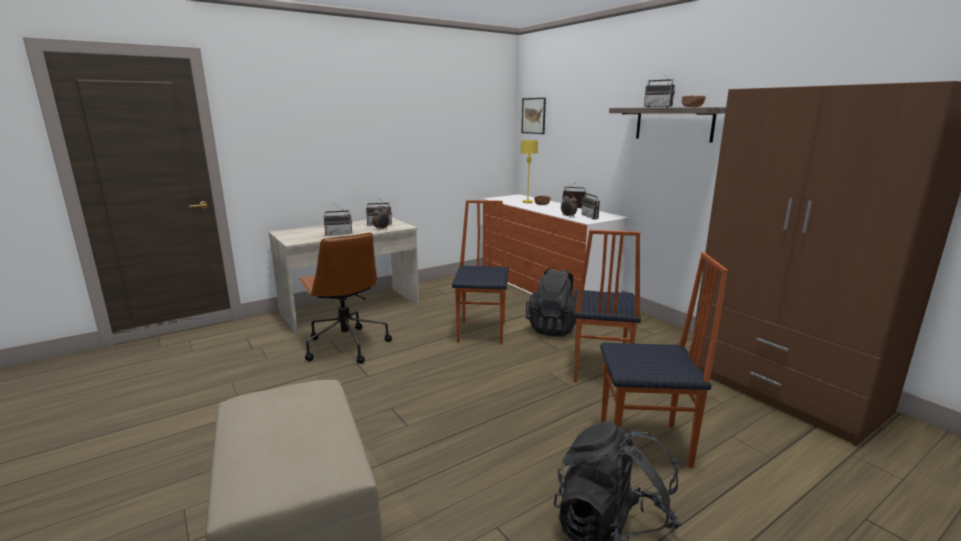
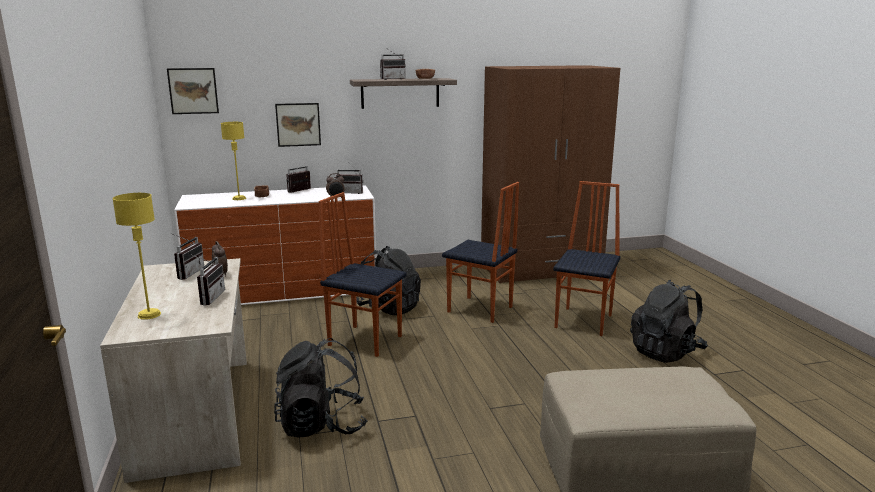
camera: 70 degrees left, 0 degrees up
(309, 230) = (148, 315): none -> yellow table lamp
(346, 345) = (322, 425): brown office chair -> black backpack
(588, 149) = (298, 124): none -> picture

